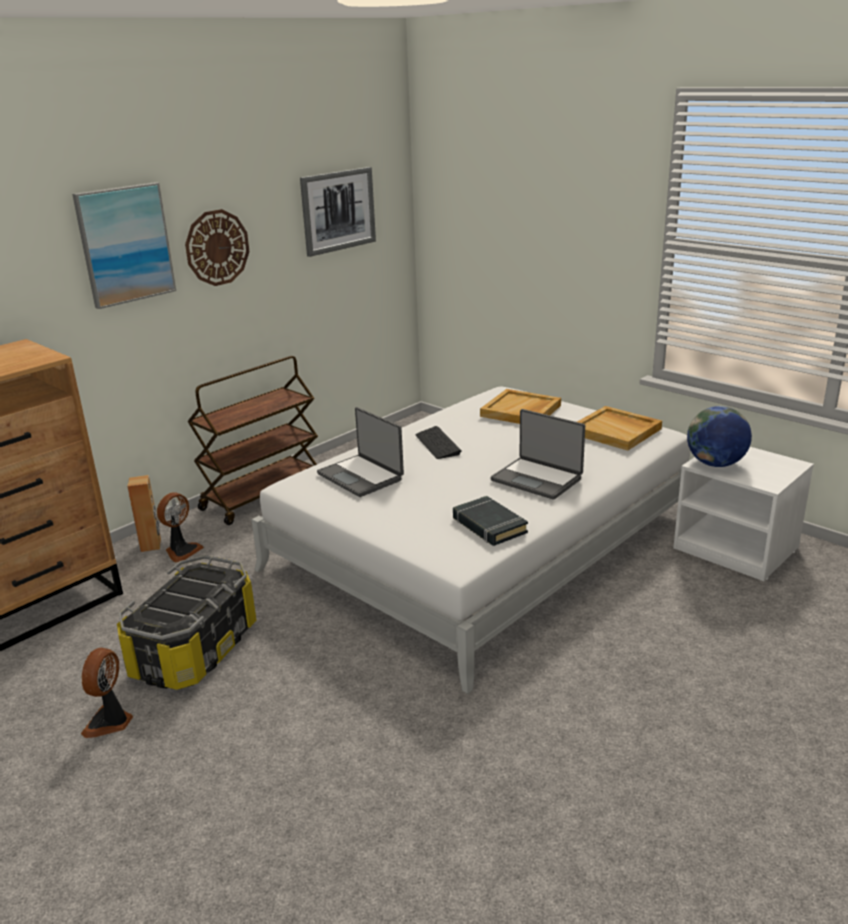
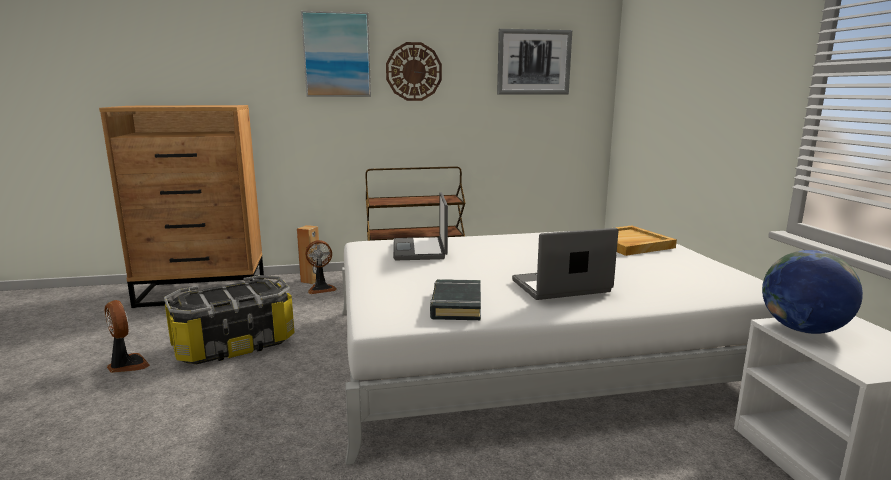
camera: 35 degrees right, 10 degrees down
(110, 722) = (127, 365): fan -> fan turned 90 degrees clockwise
(437, 444) = (514, 246): keyboard -> none
(537, 479) = (561, 287): laptop -> laptop turned 90 degrees clockwise
(616, 431) = (705, 274): beige tray -> none

